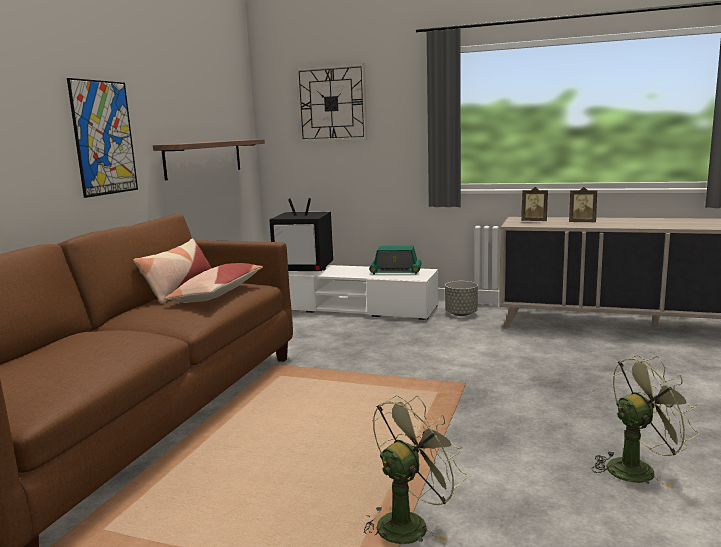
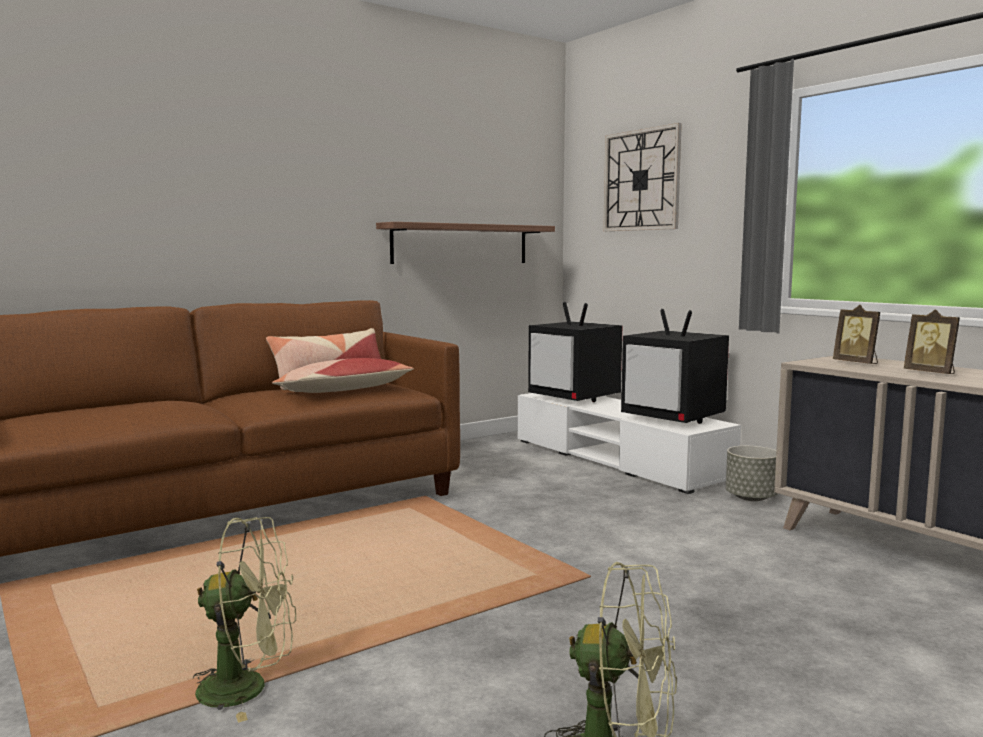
camera: 35 degrees right, 5 degrees down
(104, 138) = (304, 210): picture -> none
(395, 272) = (674, 418): radio -> television

